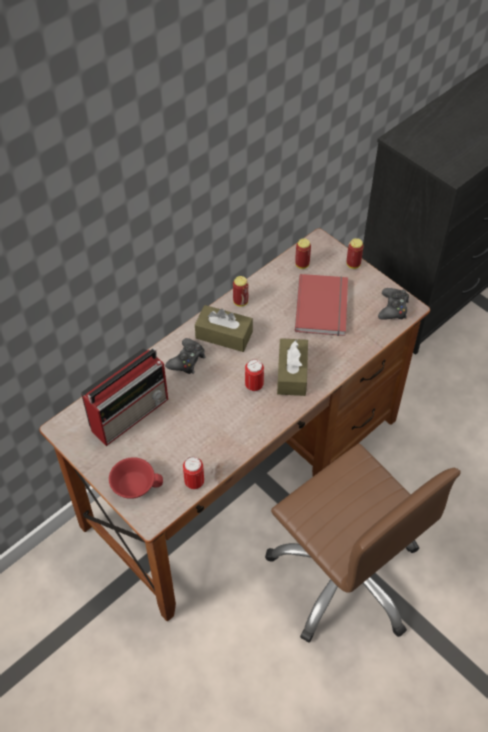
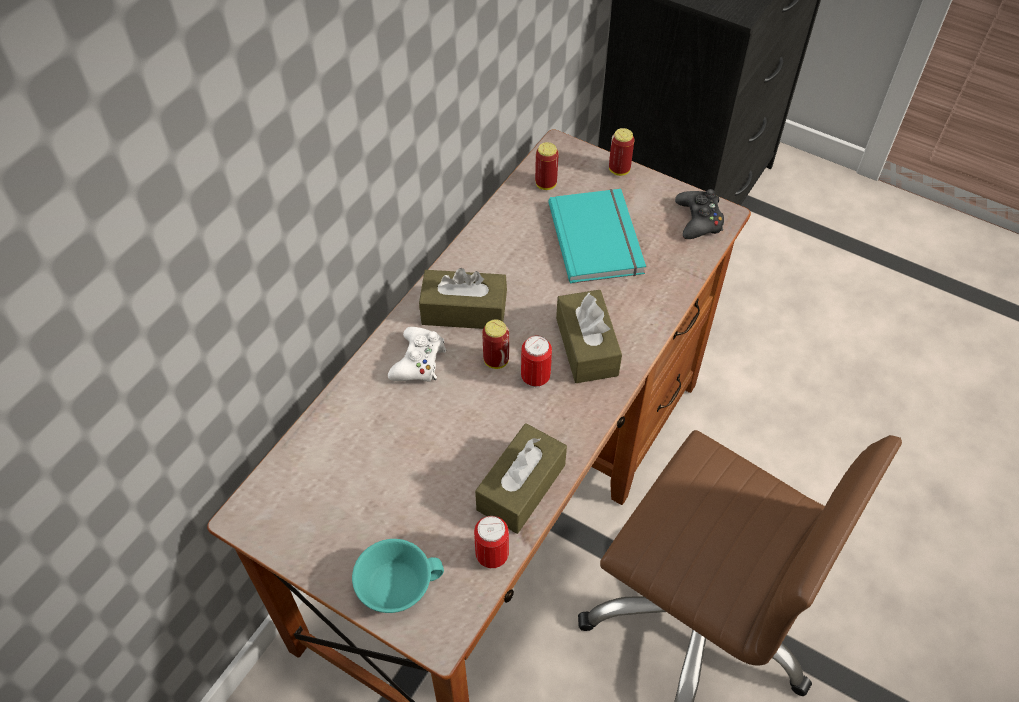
camera: 15 degrees left, 0 degrees up
(131, 413) = (354, 465): radio -> none
(135, 485) = (396, 584): red cup -> turquoise cup
(187, 360) = (419, 361): black game controller -> white game controller
(224, 448) = (521, 487): none -> brown tissue box
(240, 302) = (473, 256): can -> can (496, 360)
(324, 306) = (599, 238): red book -> turquoise book

